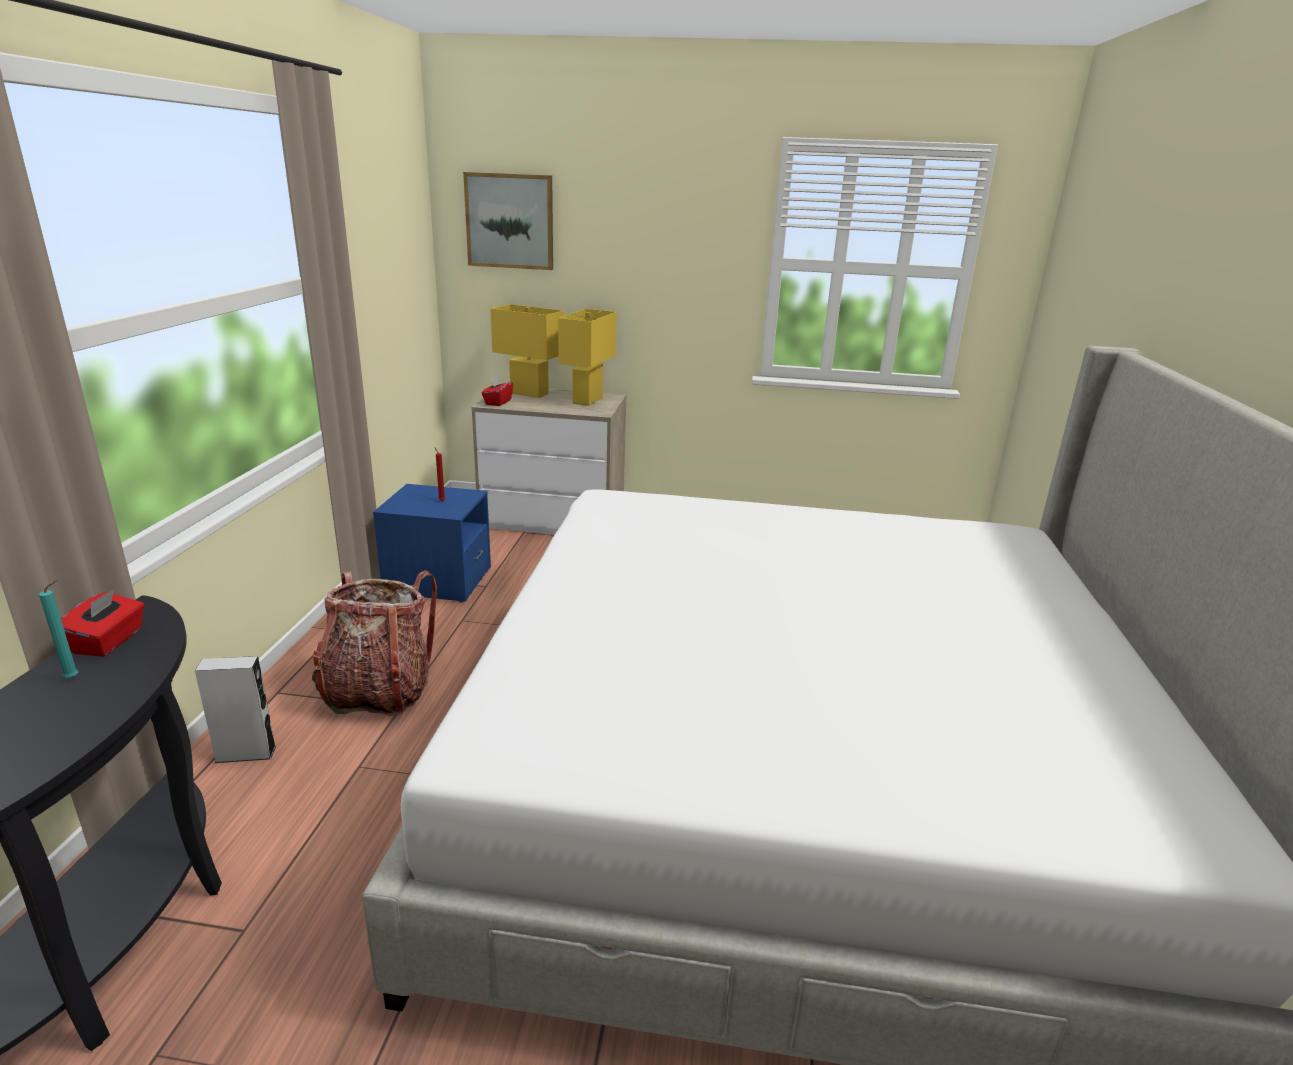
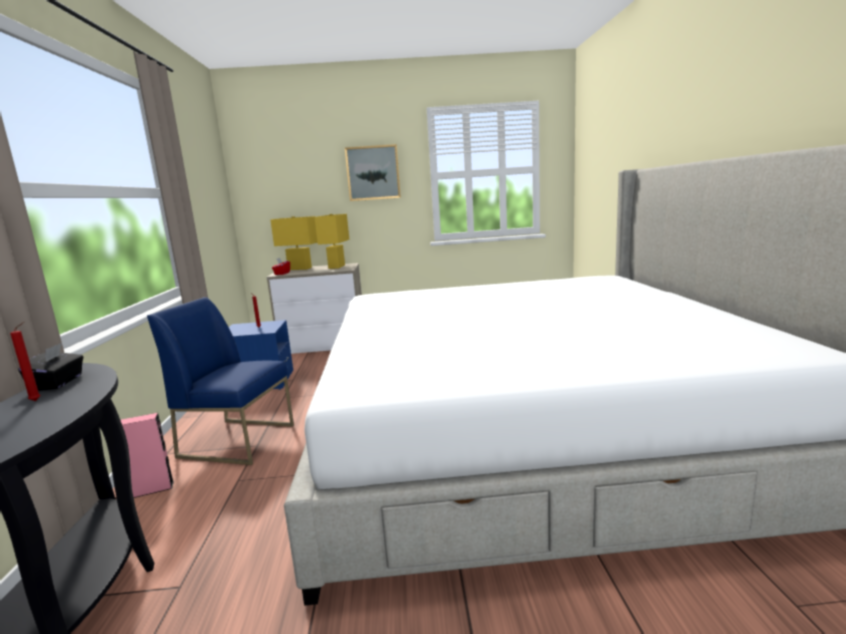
camera: 10 degrees left, 10 degrees down
(74, 678) = (37, 400): turquoise candle -> red candle
(109, 641) = (58, 383): red tissue box -> black tissue box
(246, 754) = (152, 489): grey speaker -> pink speaker
(378, 691) = (239, 440): backpack -> blue chair
(510, 221) = (275, 170): picture -> picture (373, 173)

